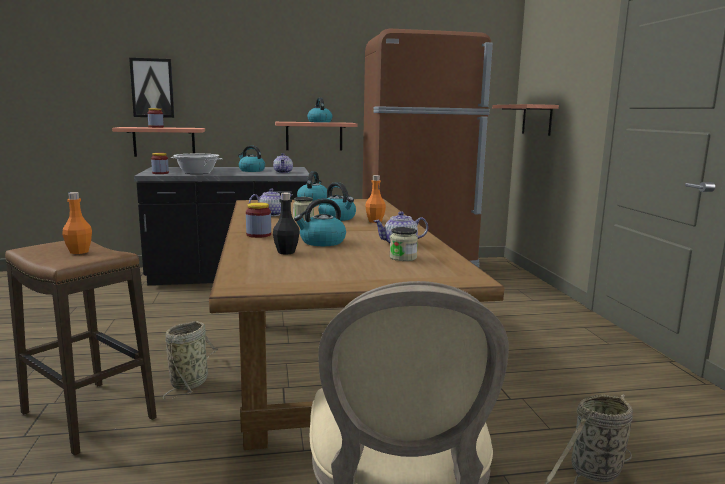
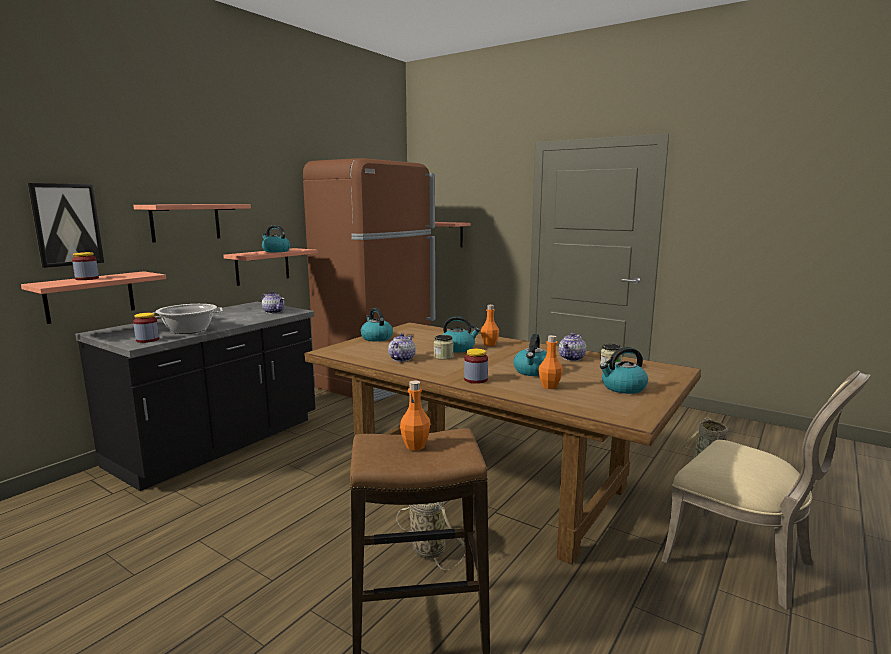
camera: 45 degrees left, 0 degrees up
(243, 91) = (185, 222): none -> shelf
(251, 170) = (232, 316): kettle -> kettle (623, 388)
(286, 252) = (549, 386): black bottle -> orange bottle

